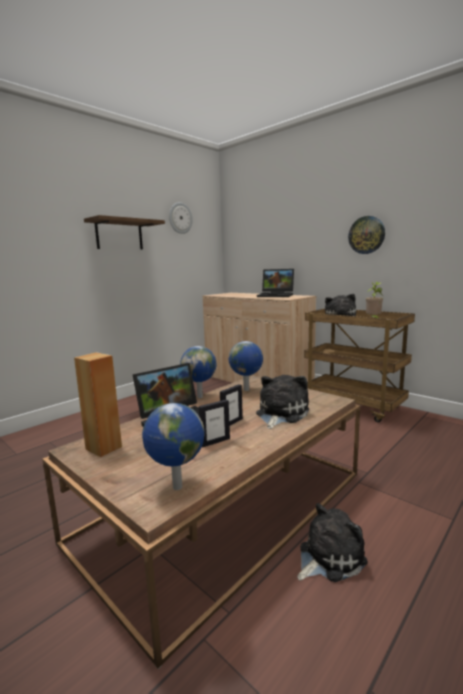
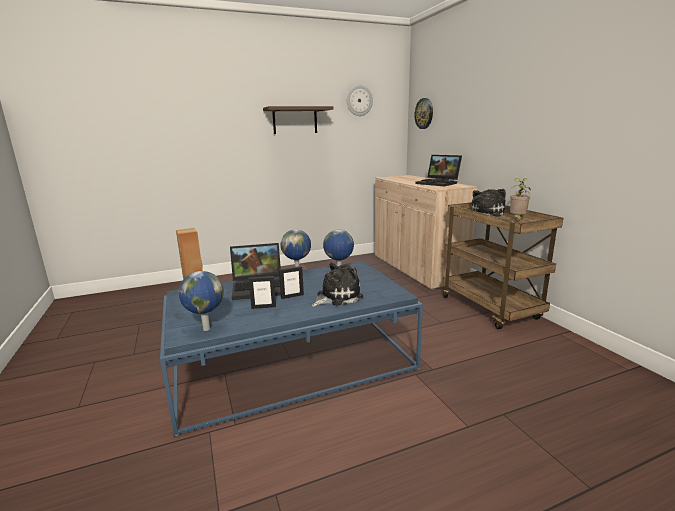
camera: 25 degrees right, 5 degrees up
(225, 505) = (292, 361): brown coffee table -> blue coffee table
(328, 557) = (330, 416): plush toy -> none
(366, 235) = (529, 122): wall clock -> wall clock (424, 113)

